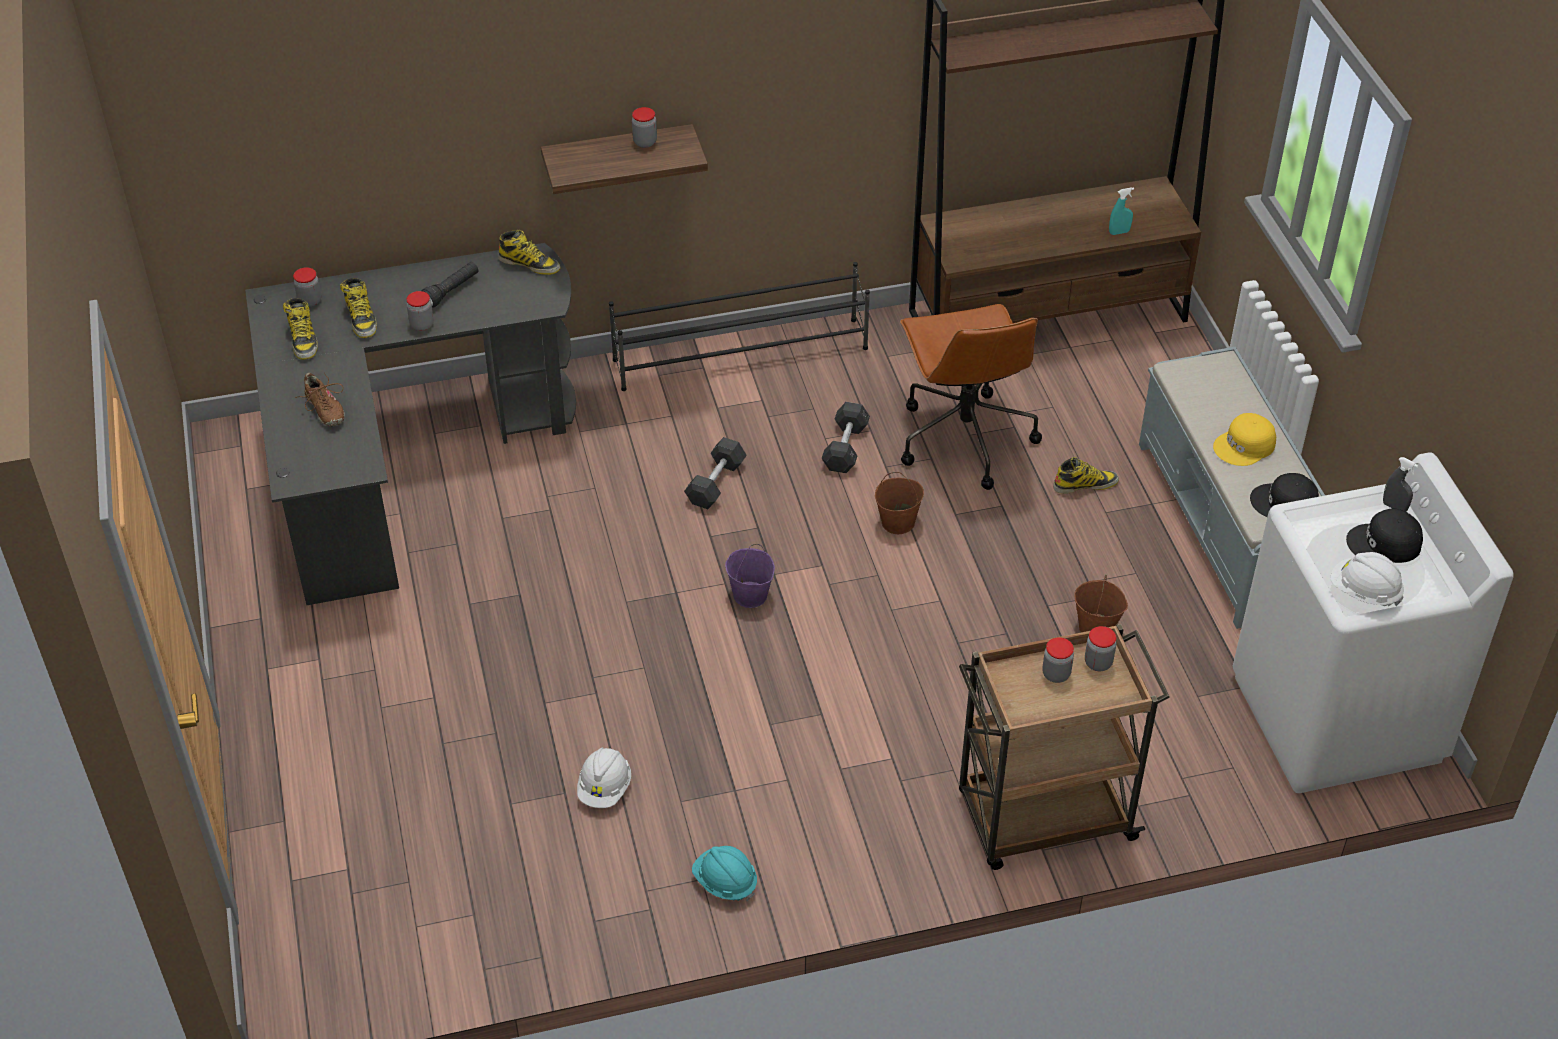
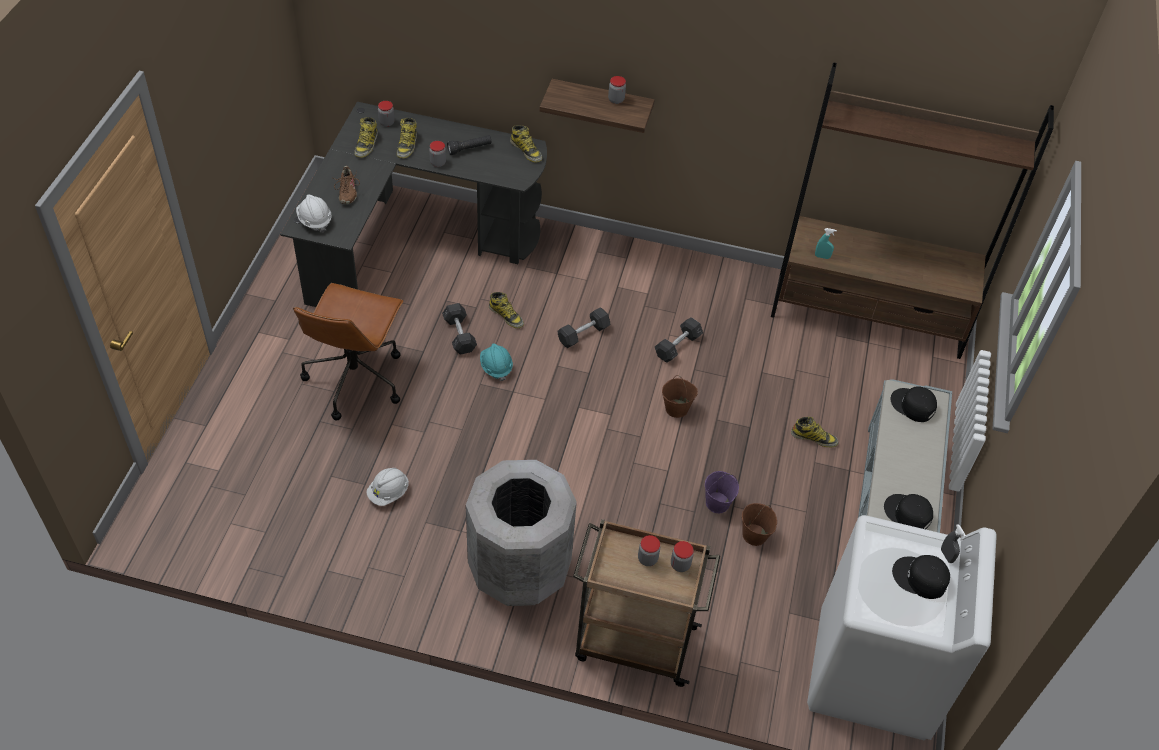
camera: 25 degrees right, 5 degrees up
(553, 553) = (459, 335): none -> grey dumbbell
(598, 503) = (506, 316): none -> boot
(725, 882) = (416, 585): turquoise hard hat -> turquoise hard hat (496, 367)
(742, 354) = (655, 259): black shoe rack -> none
(751, 595) = (555, 414): purple bucket -> purple bucket (717, 503)
(843, 799) = (520, 569): none -> grey trash can
(964, 438) = (756, 372): brown office chair -> brown office chair (355, 378)
(1119, 232) = (924, 280): turquoise spray bottle -> turquoise spray bottle (822, 256)
(1204, 381) = (912, 406): none -> black cap
(1245, 446) = (909, 462): yellow cap -> none
(1364, 592) = (880, 605): white hard hat -> white hard hat (314, 220)

